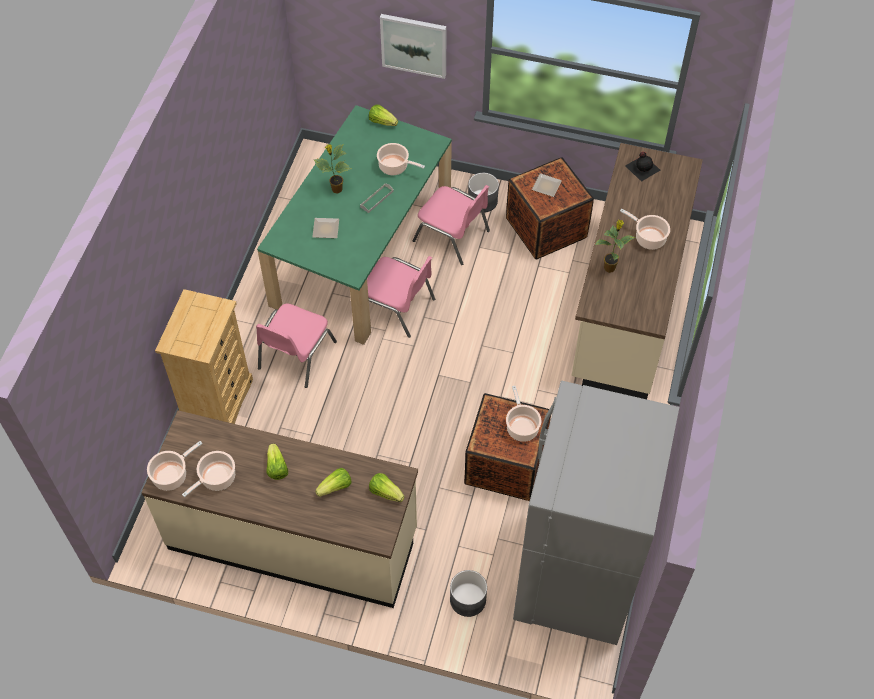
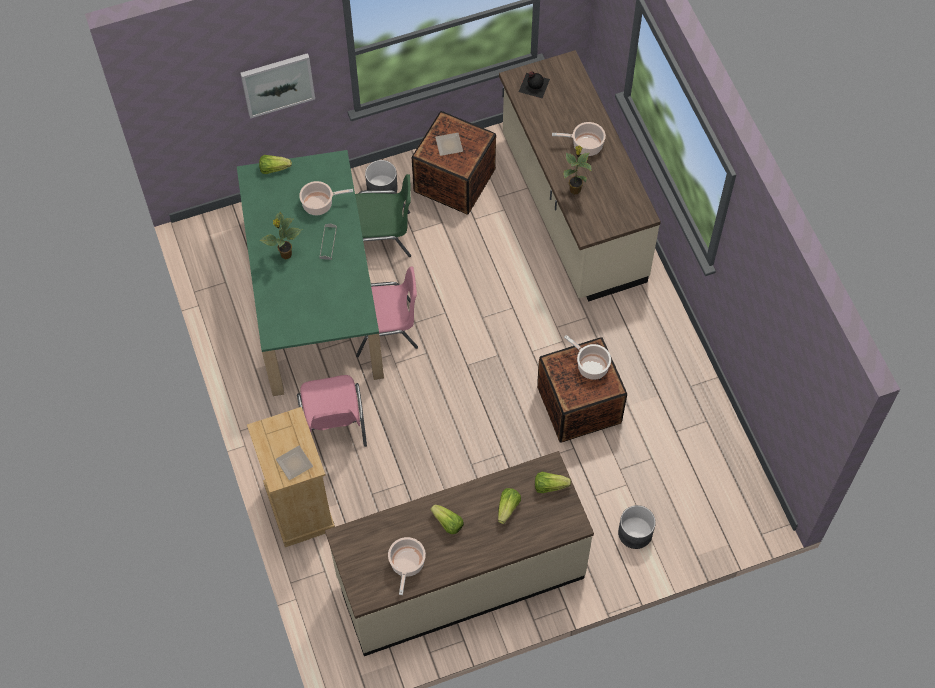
camera: 35 degrees left, 5 degrees up
(172, 475) = (368, 585): cooking pot -> none
(325, 230) = (306, 297): plate -> plate (294, 465)
(452, 236) = (381, 235): pink chair -> green chair
(577, 578) = (703, 460): grey fridge -> none

